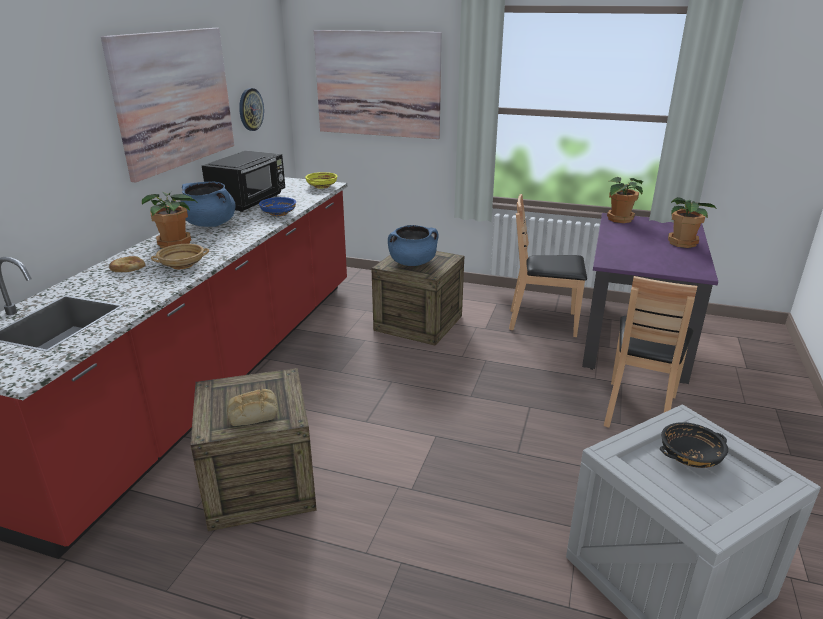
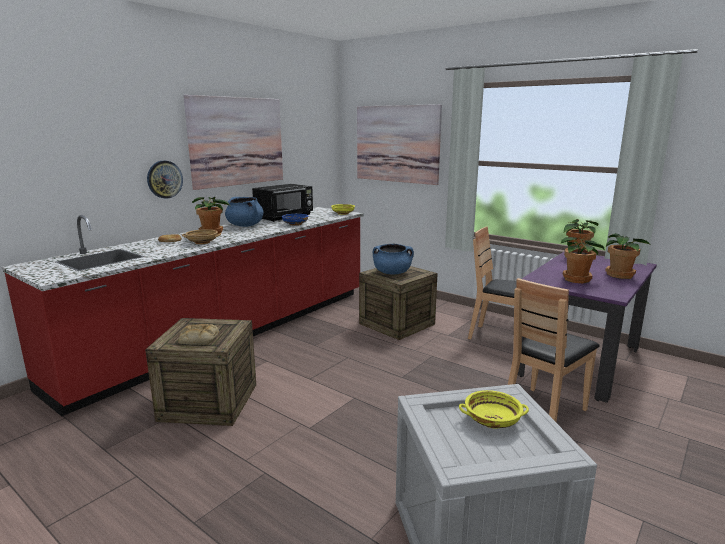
camera: 20 degrees right, 10 degrees down
(250, 109) = (302, 157): wall clock -> wall clock (164, 179)
(649, 255) = (577, 279): none -> potted plant
(690, 456) = (492, 420): black bowl -> yellow bowl

